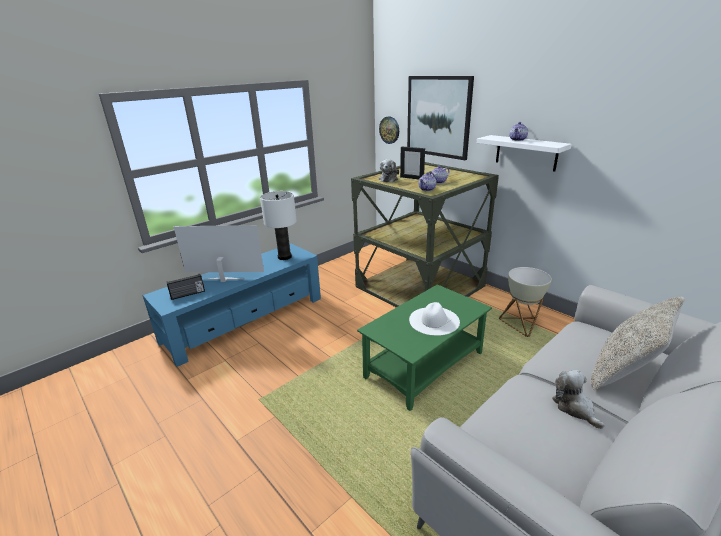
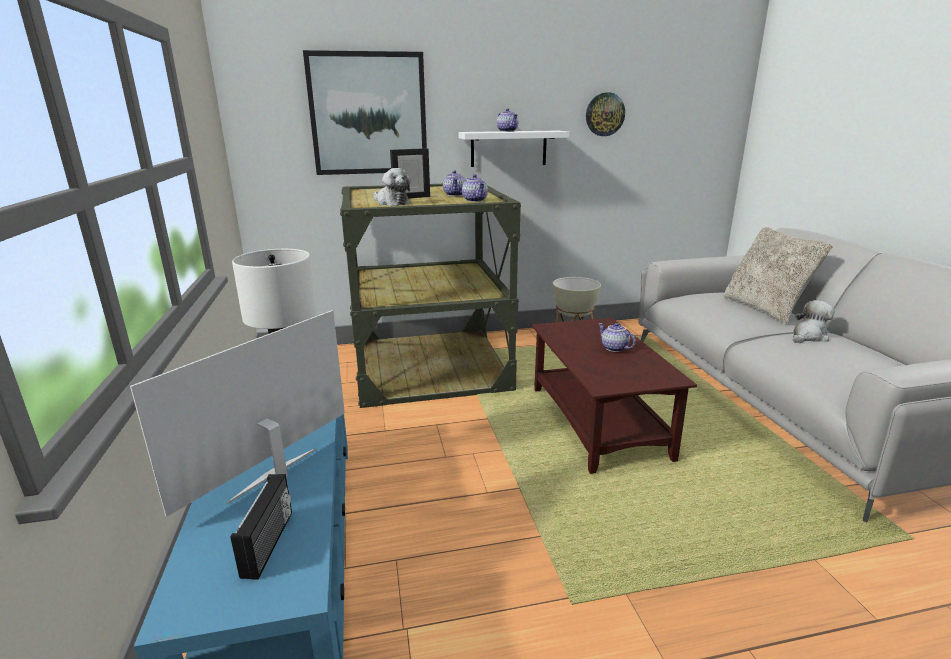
camera: 60 degrees left, 5 degrees down
(389, 130) = (266, 145): wall clock -> wall clock (604, 114)
(424, 366) = (599, 423): green coffee table -> brown coffee table
(434, 320) = (614, 348): white hat -> teapot
(574, 407) = (808, 337): plush toy -> plush toy turned 135 degrees clockwise

